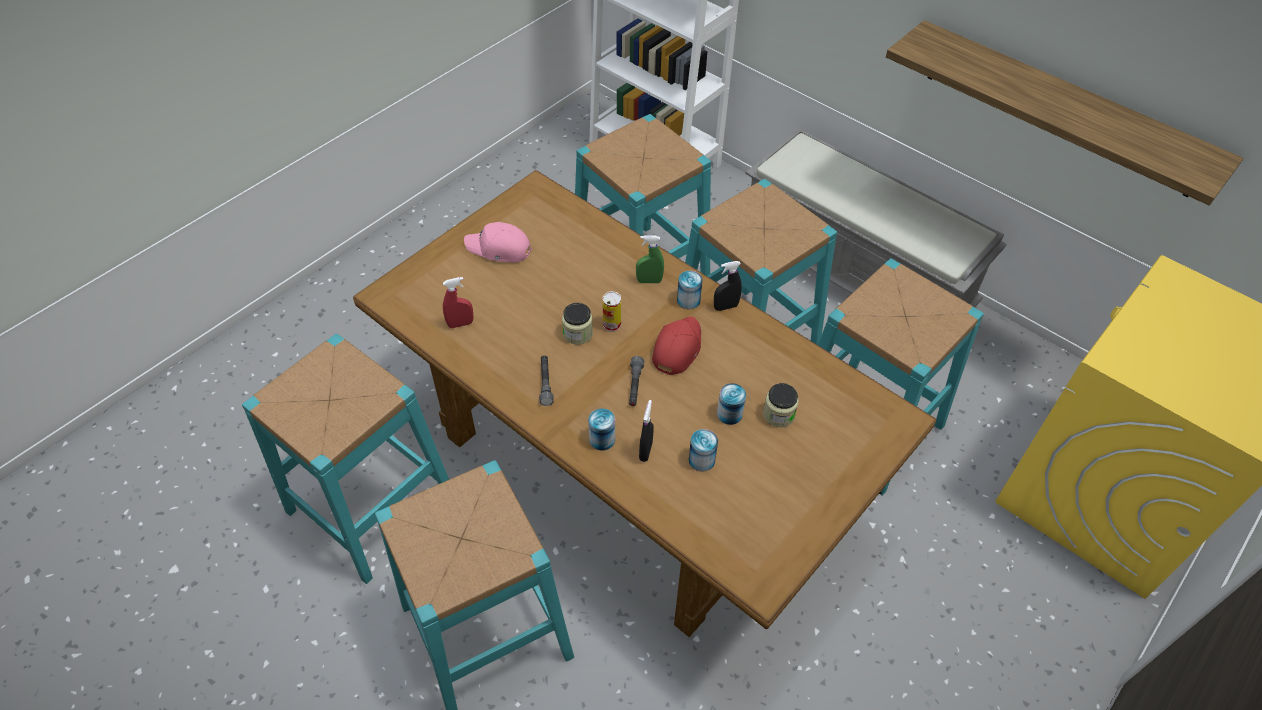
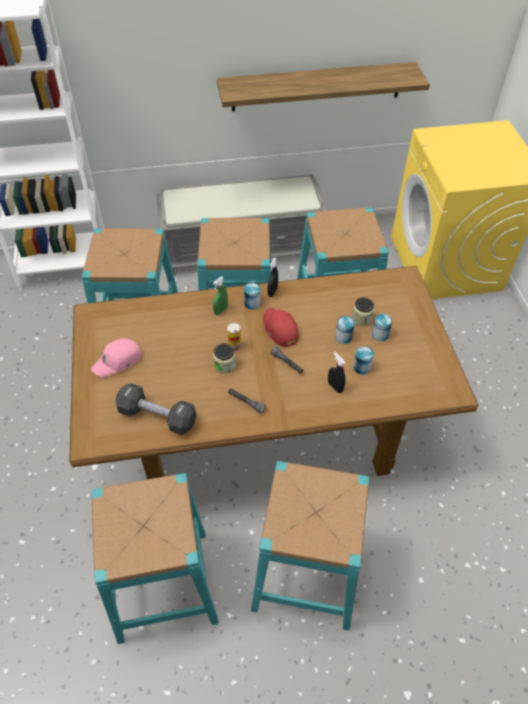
camera: 50 degrees left, 0 degrees up
(460, 324) = (157, 416): red spray bottle -> black dumbbell
(602, 439) = (309, 401): can -> can (380, 334)

